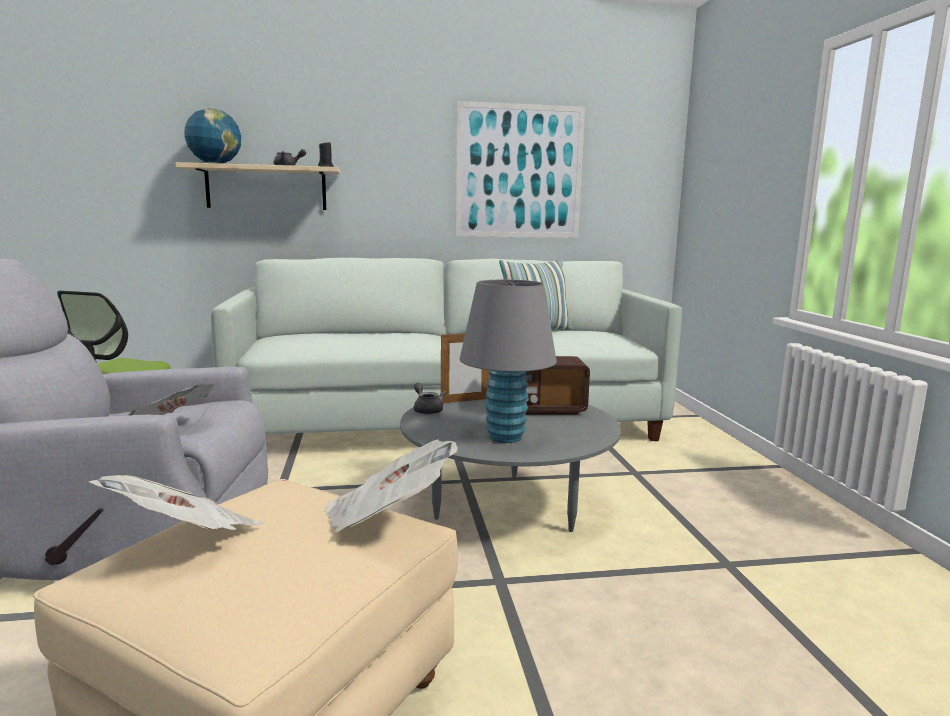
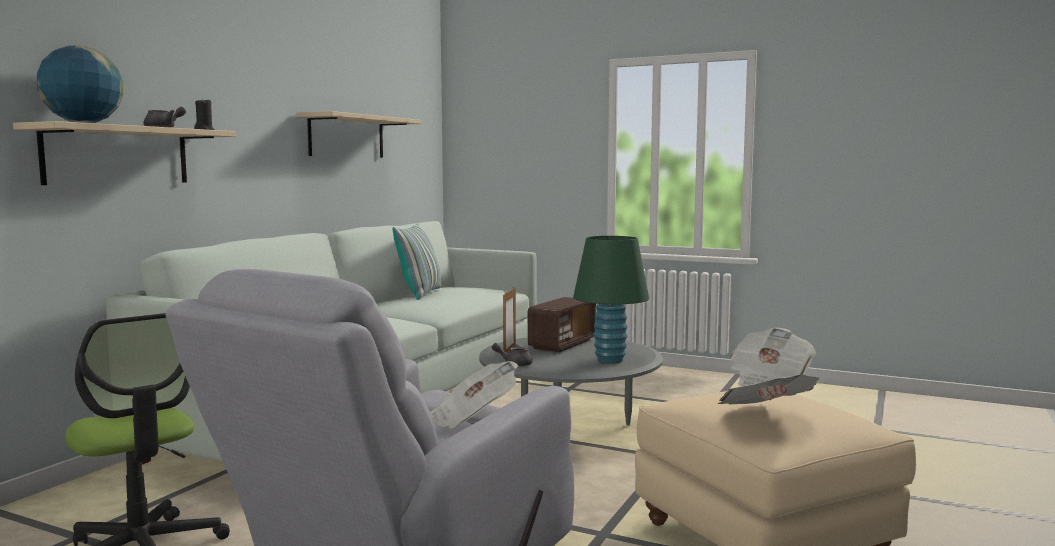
camera: 55 degrees left, 5 degrees down
(505, 437) = (609, 360): grey table lamp -> green table lamp
(519, 172) = (347, 136): picture -> beige shelf

